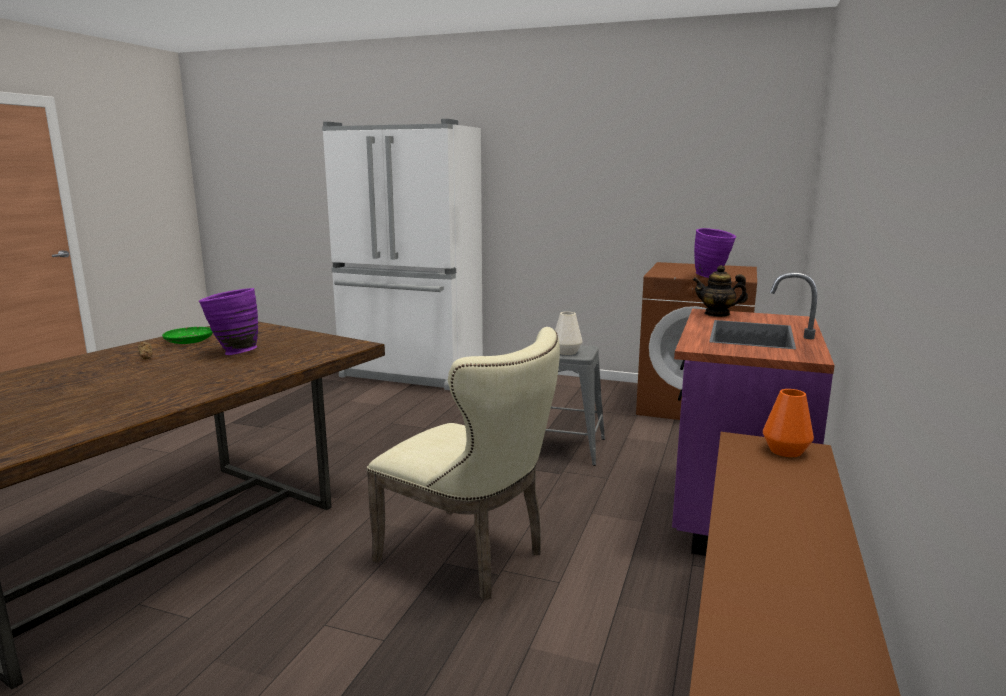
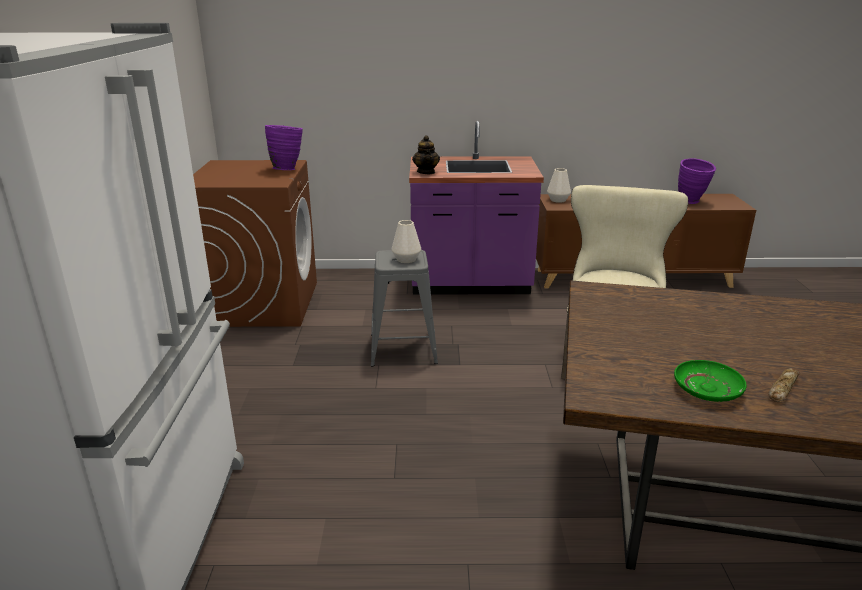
camera: 110 degrees left, 10 degrees up
(233, 352) = (697, 339): purple vase -> purple vase (691, 202)
(785, 451) = (558, 200): orange vase -> white vase

